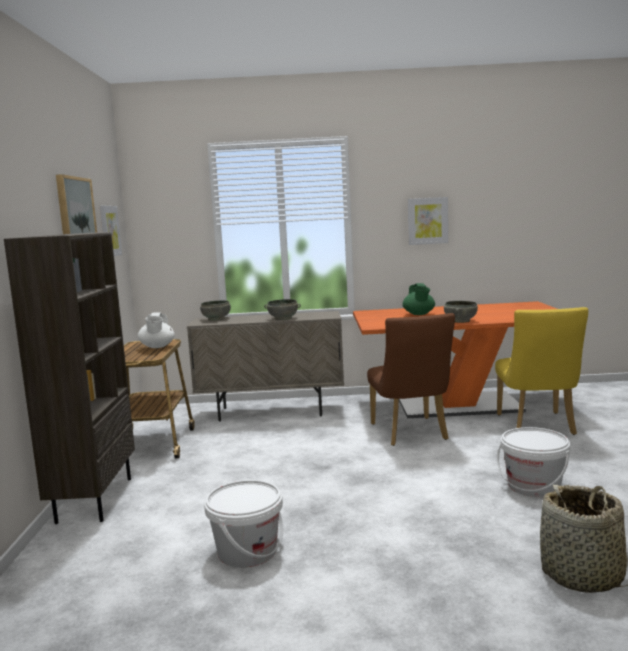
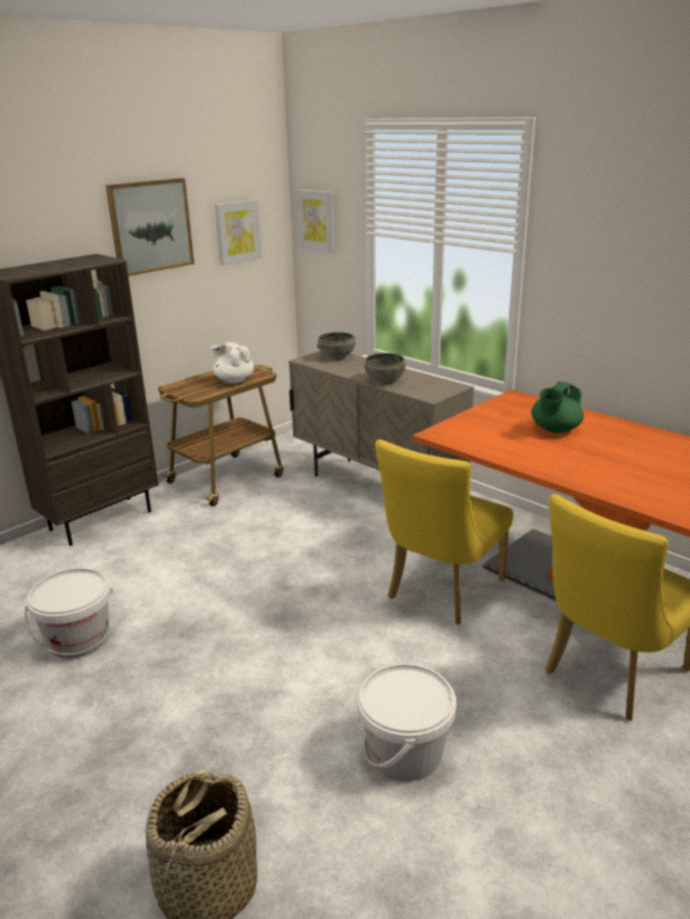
camera: 45 degrees right, 15 degrees up
(157, 347) = (234, 380): white teapot -> white teapot turned 90 degrees clockwise
(411, 434) = (440, 593): brown chair -> yellow chair
(427, 221) = (637, 278): picture -> picture (317, 220)
(460, 321) = (558, 467): grey bowl -> none

